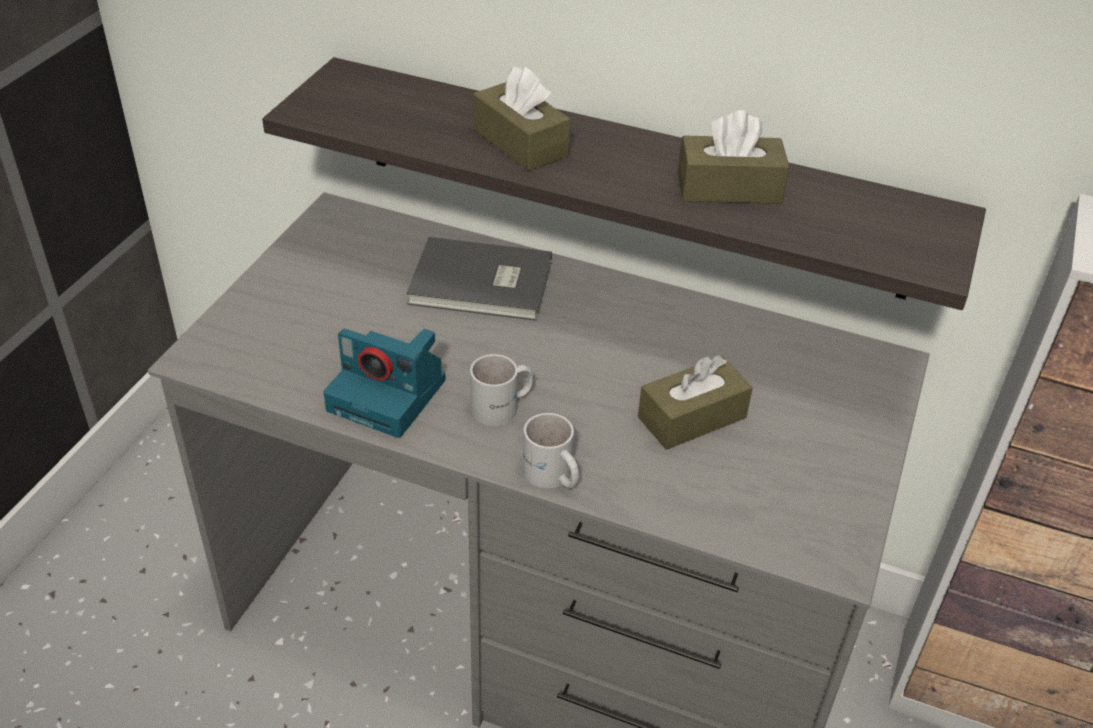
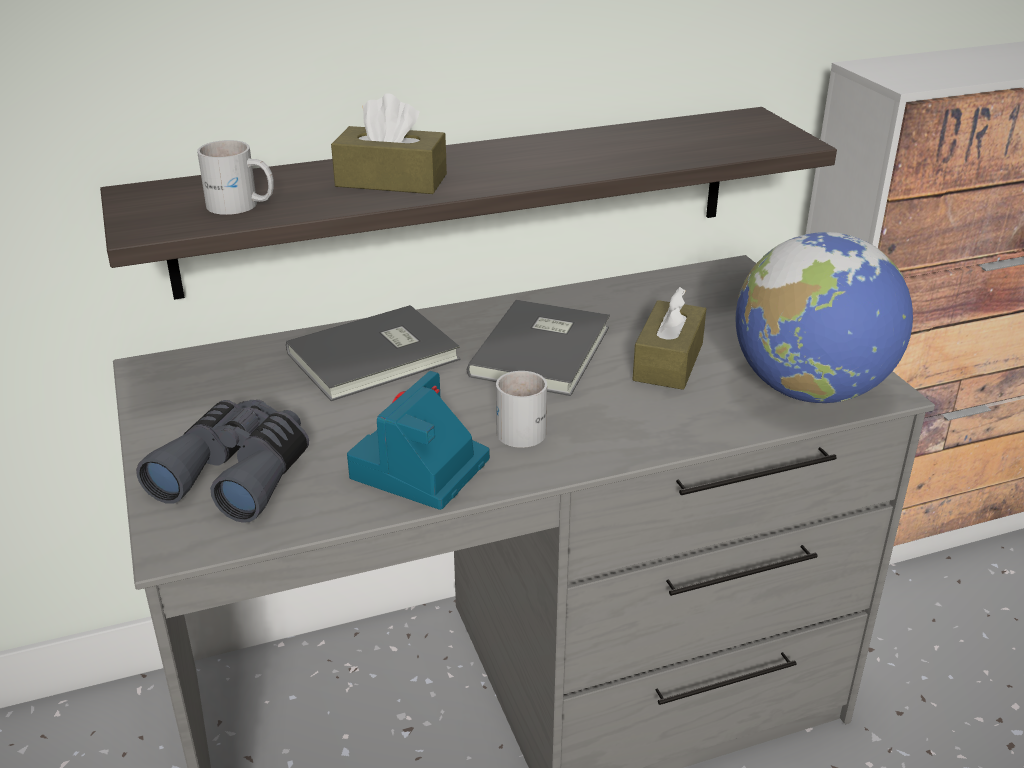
camera: 40 degrees left, 10 degrees down
(285, 327) = (238, 473): none -> grey binoculars
(389, 395) = (419, 470): camera -> camera turned 135 degrees clockwise
(551, 477) = (635, 451): white mug -> white mug (240, 206)
(609, 349) = (545, 351): none -> grey book
(729, 188) = (596, 151): brown tissue box -> none
(772, 517) = (809, 390): none -> globe

